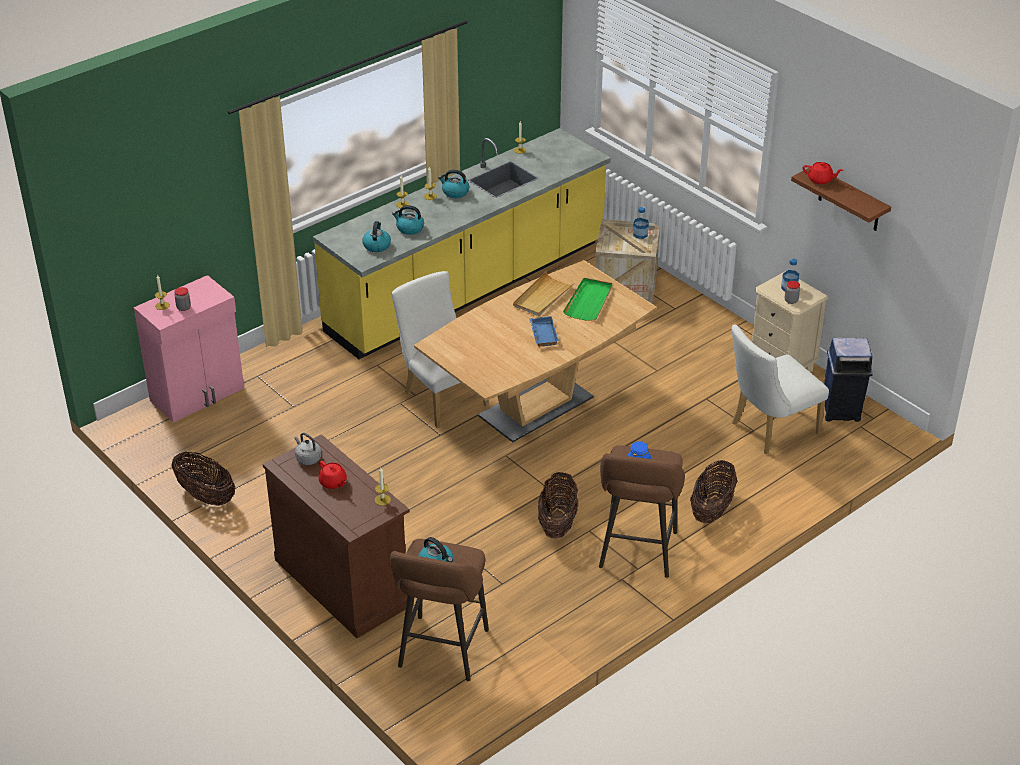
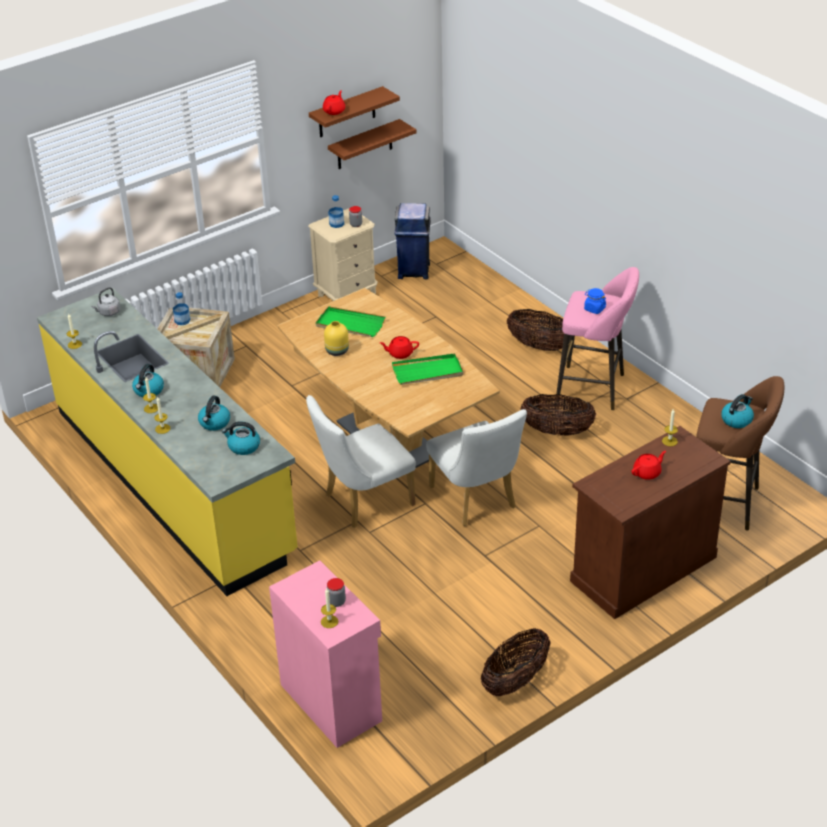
camera: 85 degrees left, 0 degrees up
(307, 458) = (612, 491): grey kettle -> grey kettle (108, 313)
(513, 352) = (428, 372): none -> green tray
(542, 334) = (400, 353): blue tray -> red teapot
(543, 297) = (337, 351): beige tray -> yellow vase
(637, 553) = (595, 388): brown stool -> pink stool
(769, 430) = (436, 308): white chair -> white chair (476, 501)
(860, 249) = (364, 145): none -> brown shelf

